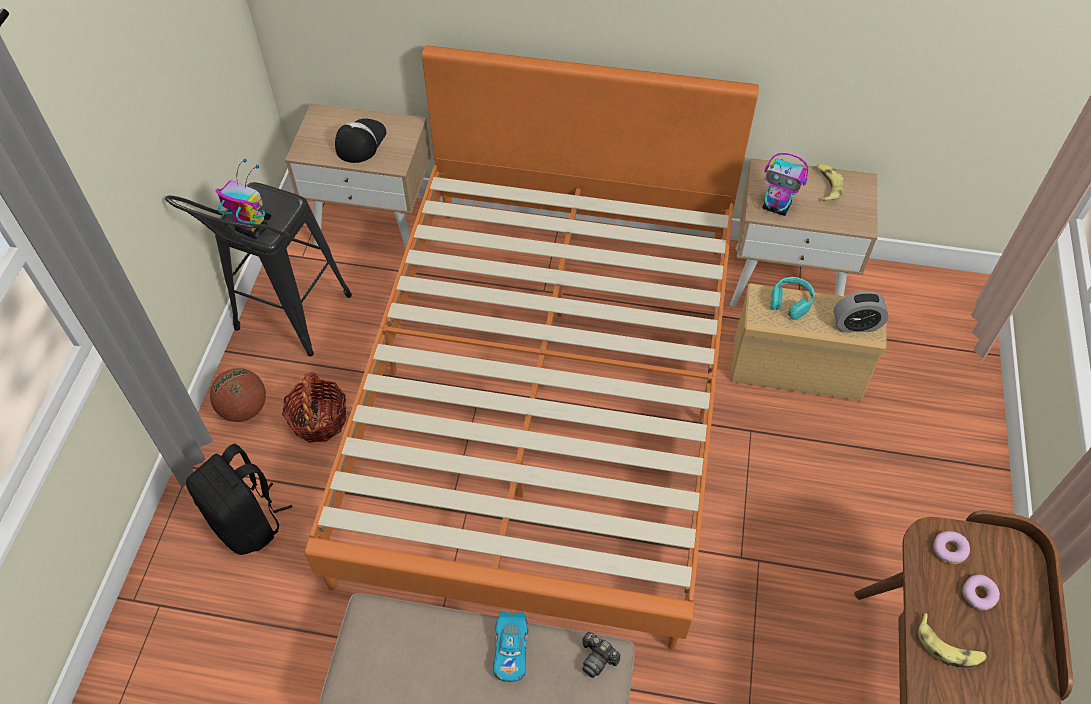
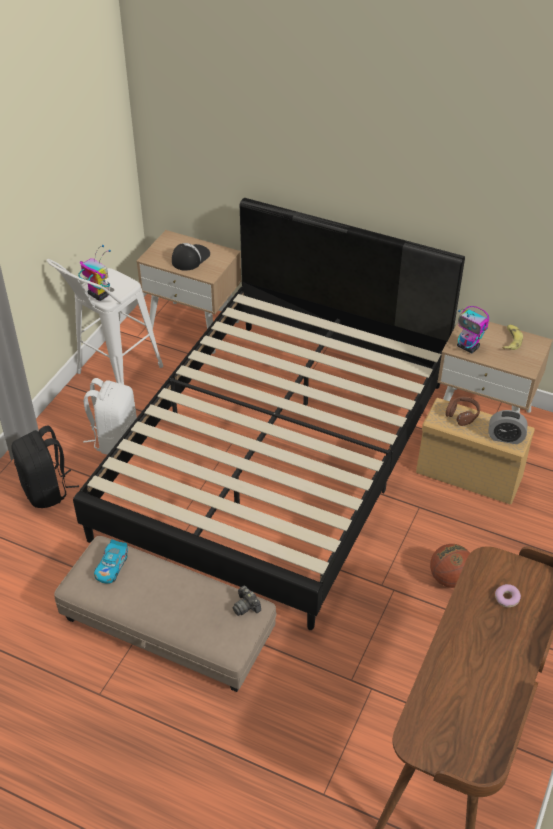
camera: 15 degrees right, 10 degrees down
(244, 409) = (67, 422): basketball -> basketball (449, 578)
(286, 321) = (113, 374): black stool -> white stool
(319, 420) = (114, 439): basket -> white backpack
(511, 650) = (189, 588): toy car -> toy car (111, 566)
(546, 398) = (277, 456): orange bed -> black bed
(790, 302) = (462, 414): turquoise headphones -> brown headphones
(948, 647) = (472, 623): banana -> none
(949, 549) = (497, 568): donut -> none

